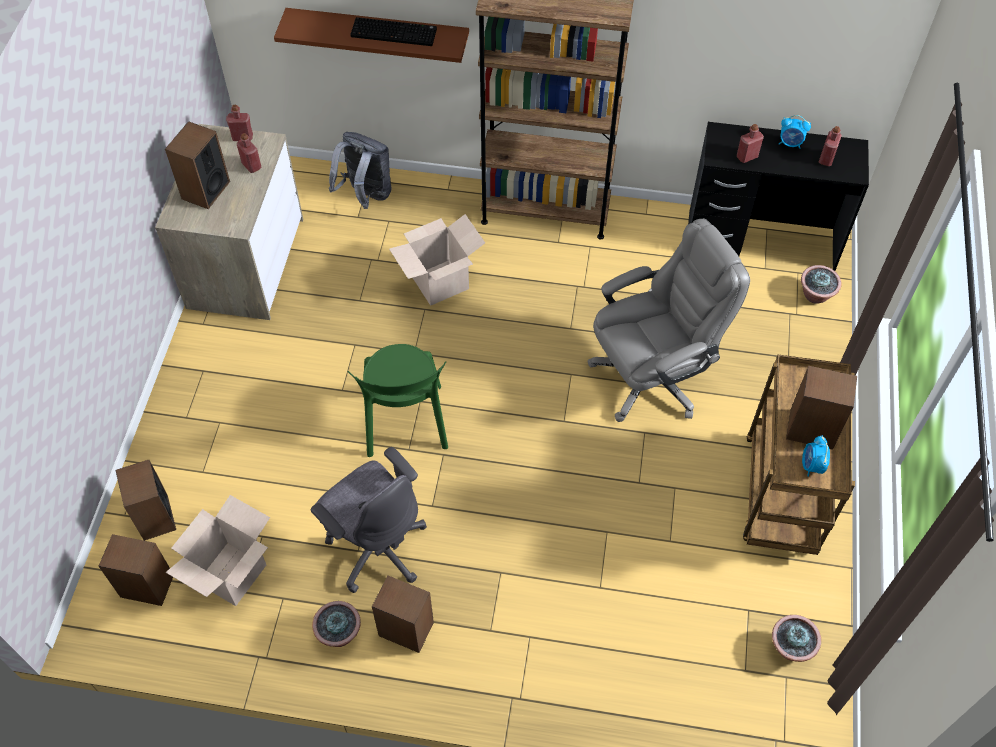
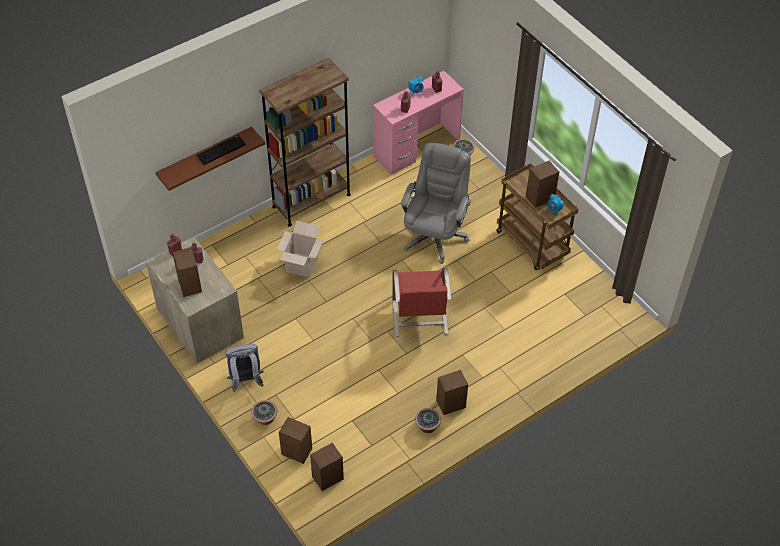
camera: 45 degrees left, 5 degrees down
(232, 574) = (357, 444): cardboard box -> none
(365, 195) = (219, 252): grey backpack -> grey backpack (246, 381)
(377, 546) = (403, 385): grey office chair -> none
(405, 425) = (358, 332): green chair -> none
(503, 472) = (419, 318): none -> red chair
(761, 239) = (416, 148): black desk -> pink desk
(790, 648) = (592, 295): potted plant -> potted plant (265, 419)

